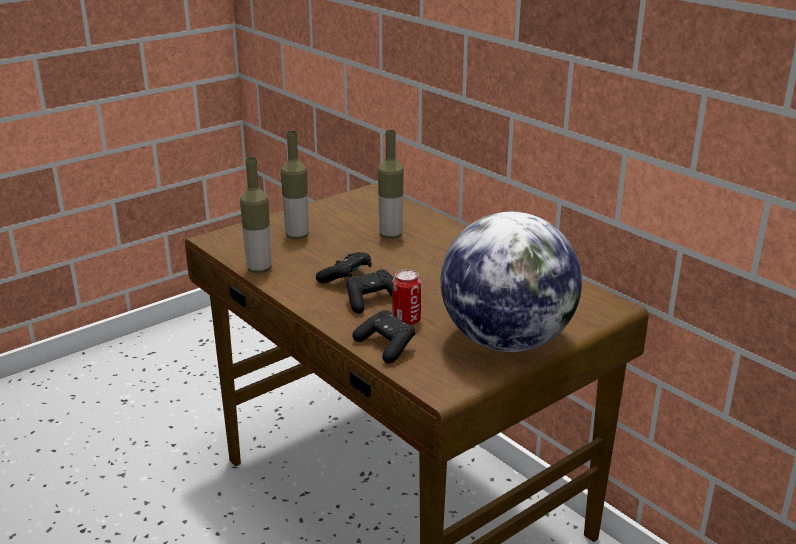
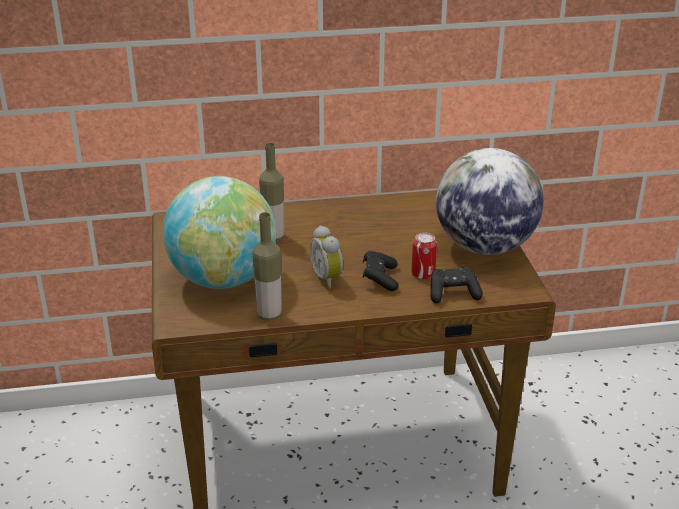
camera: 60 degrees left, 5 degrees up
(297, 236) = (223, 279): bottle -> globe
(346, 278) = (329, 278): black game controller -> alarm clock

